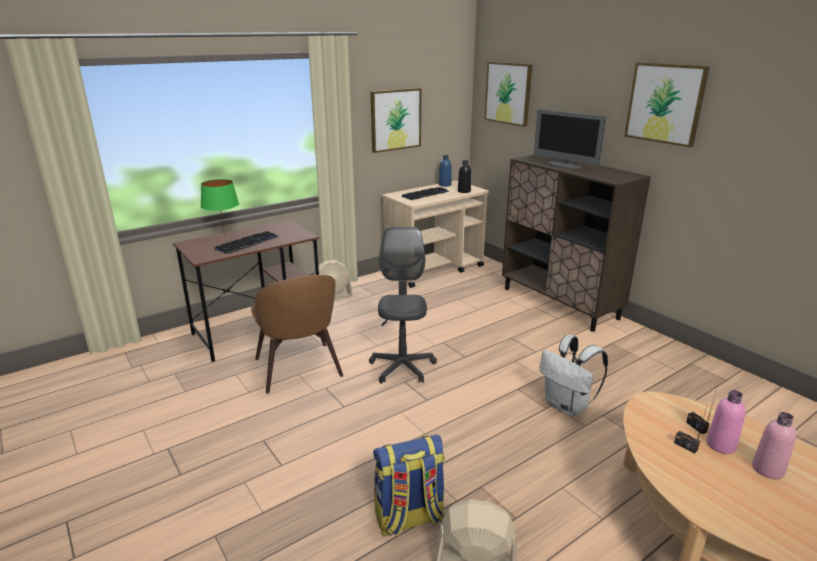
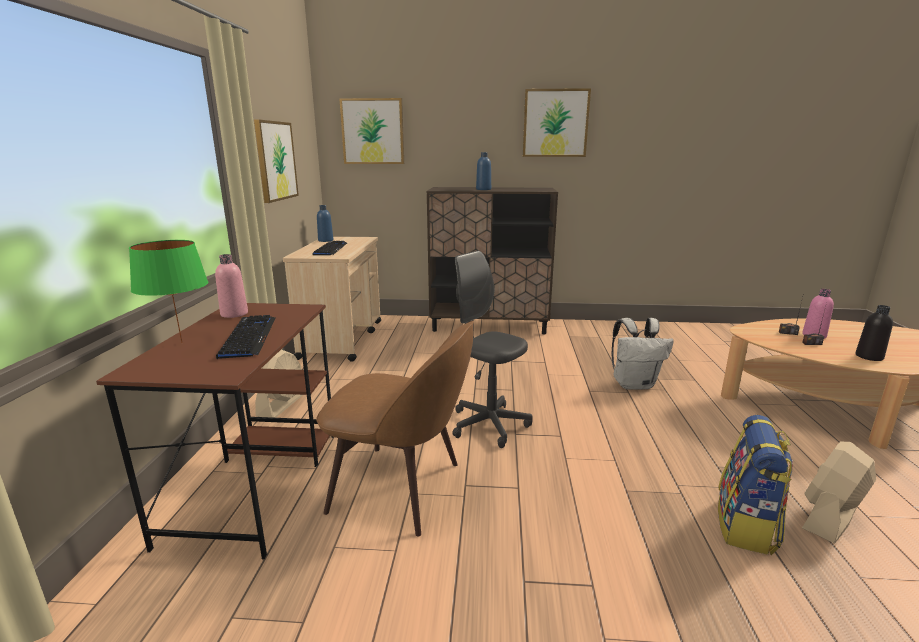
camera: 50 degrees left, 5 degrees down
(464, 191) = (359, 241): black bottle -> black bottle (869, 357)
(564, 166) = (483, 189): monitor -> blue bottle
(767, 469) = (847, 336): pink bottle -> pink bottle (234, 314)

